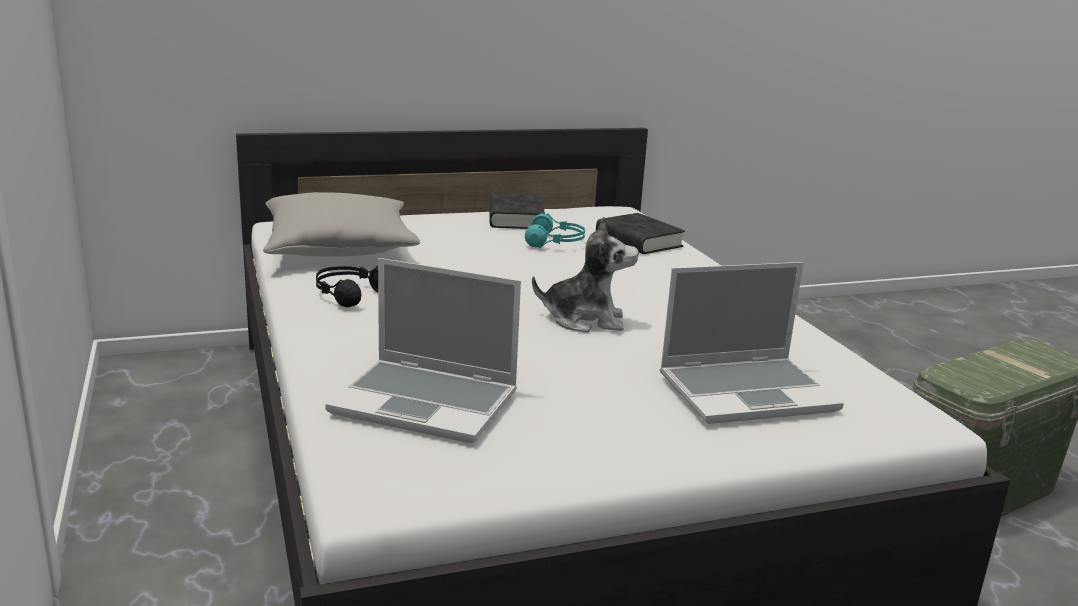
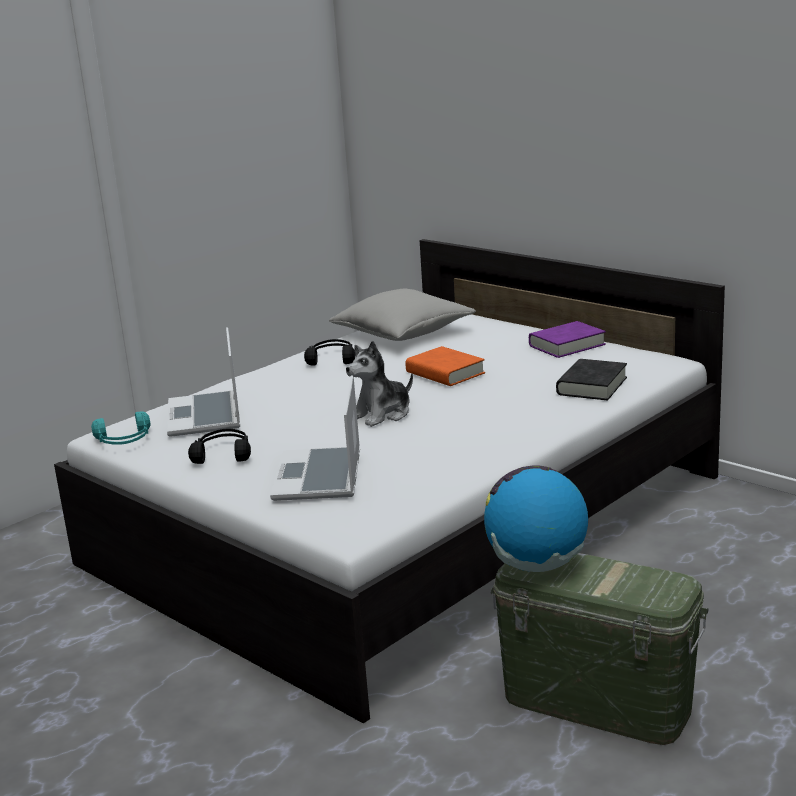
camera: 65 degrees right, 0 degrees up
(511, 267) = (445, 373): none -> orange book
(515, 219) = (567, 345): black book -> purple book
(555, 242) = (532, 368): turquoise headphones -> turquoise headphones (124, 441)
(585, 320) = (382, 414): plush toy -> plush toy turned 75 degrees clockwise
(594, 425) = (223, 454): none -> black headphones
(748, 392) = (320, 477): laptop -> laptop turned 45 degrees clockwise
(976, 379) = (537, 565): none -> globe

